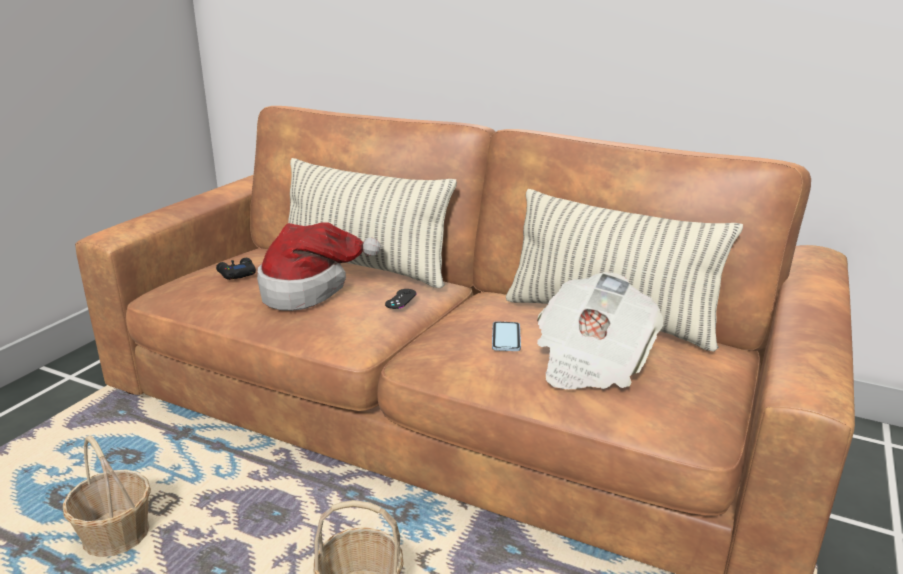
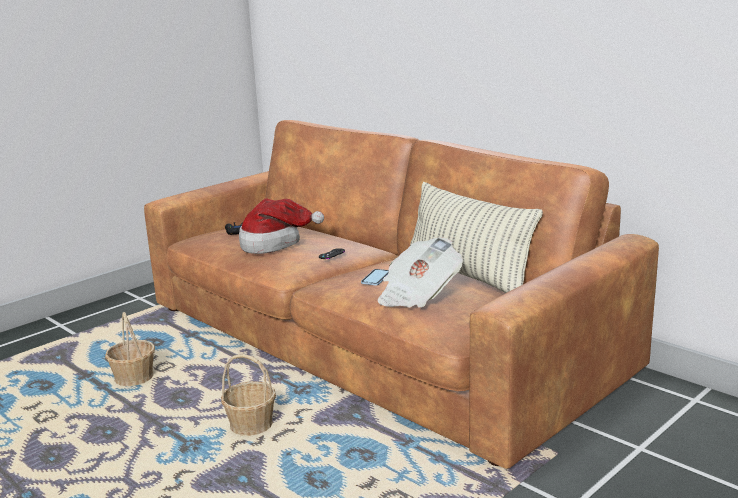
camera: 20 degrees right, 5 degrees down
(364, 267) = (326, 235): pillow -> none

